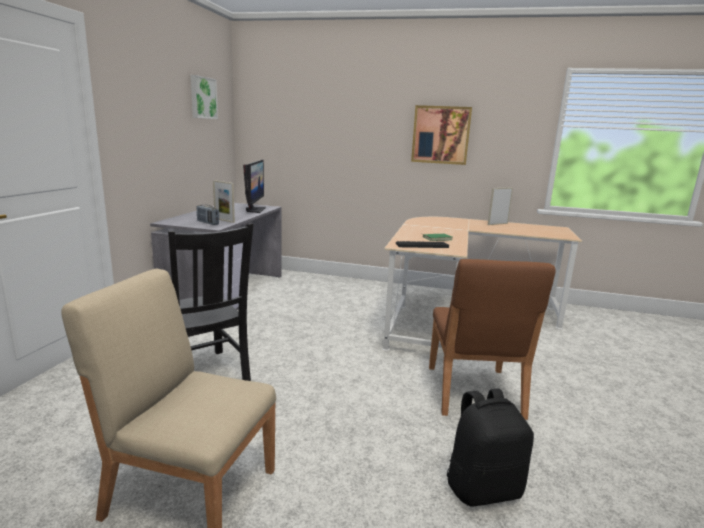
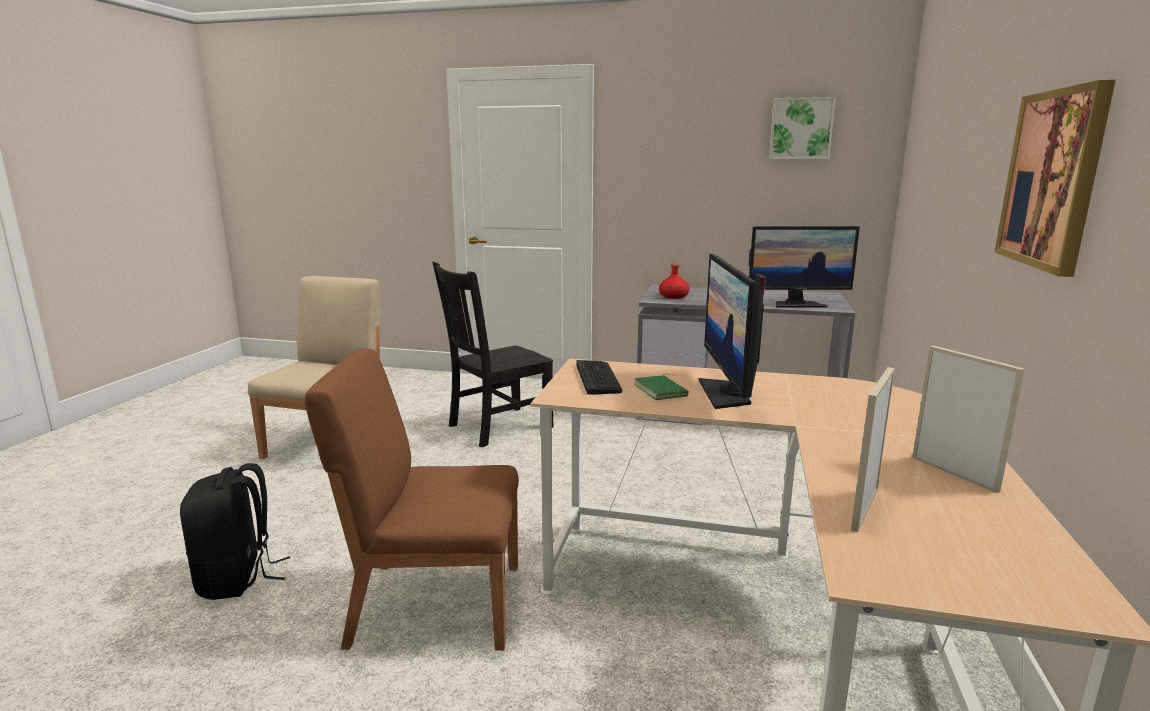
camera: 90 degrees right, 0 degrees up
(208, 223) = (674, 296): radio -> red bottle
(224, 220) = (698, 299): picture frame -> picture frame (864, 509)
(436, 232) = (727, 394): none -> monitor

